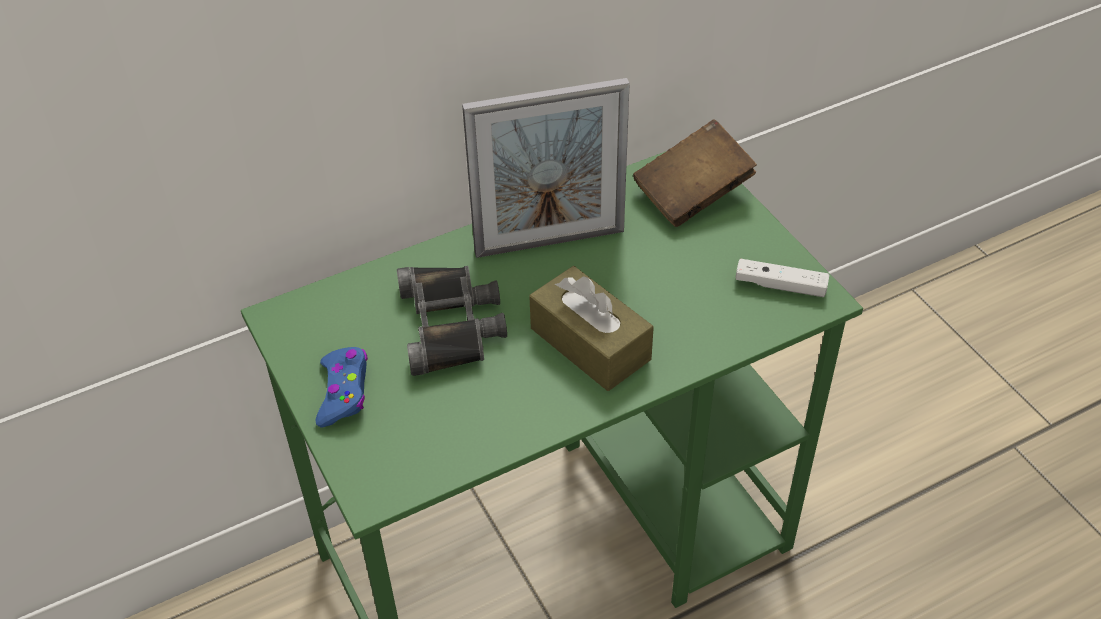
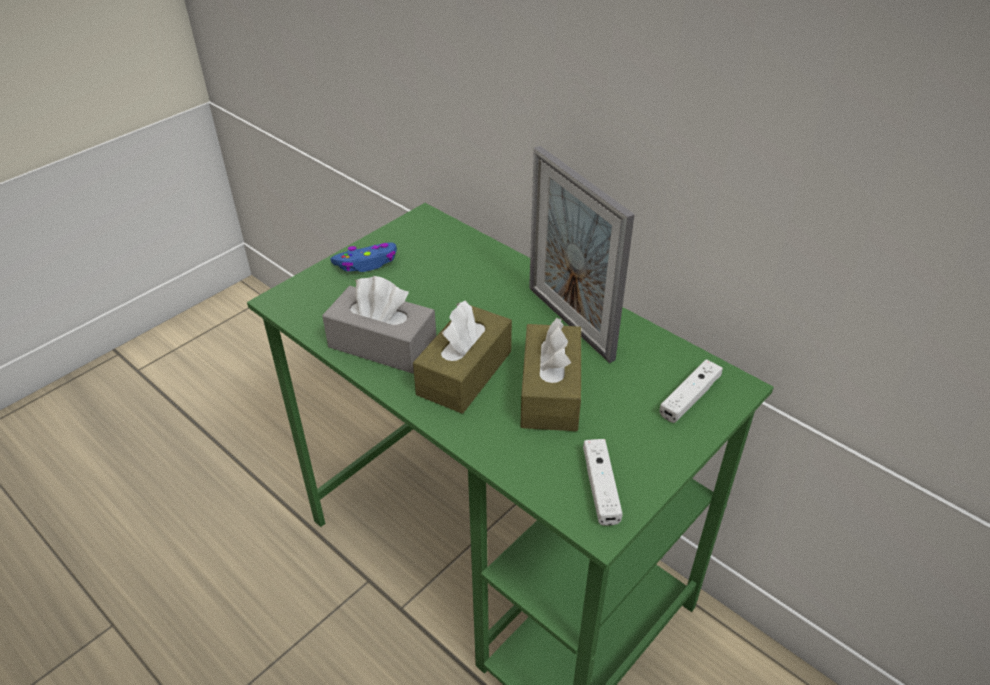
camera: 70 degrees right, 5 degrees down
(452, 324) = (452, 294): black binoculars -> none
(511, 405) = (382, 344): none -> grey tissue box
(646, 285) = (550, 392): none -> brown tissue box
(692, 194) = (689, 397): brown book -> white game controller

